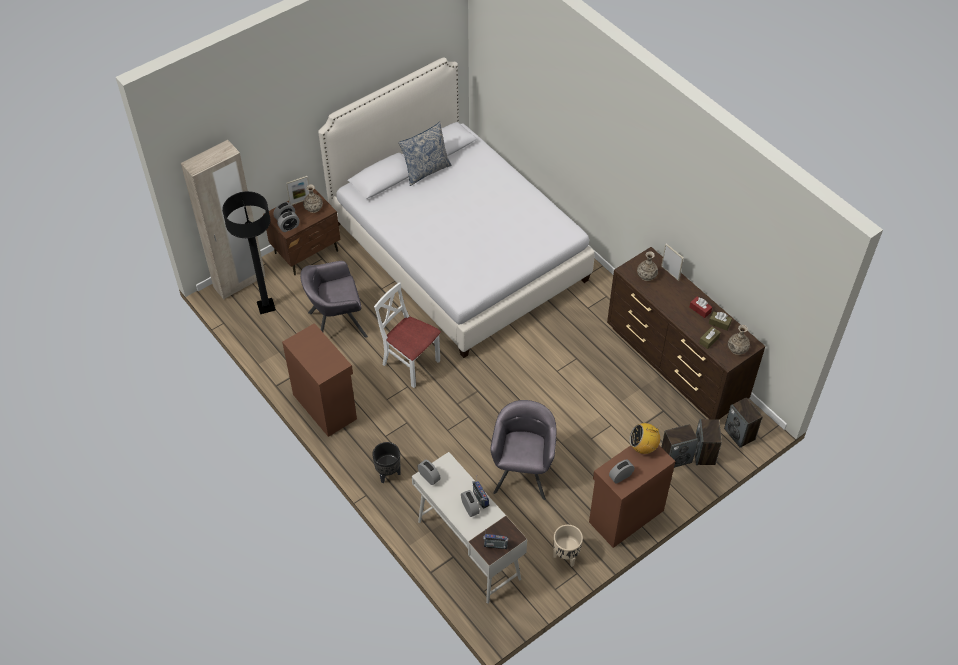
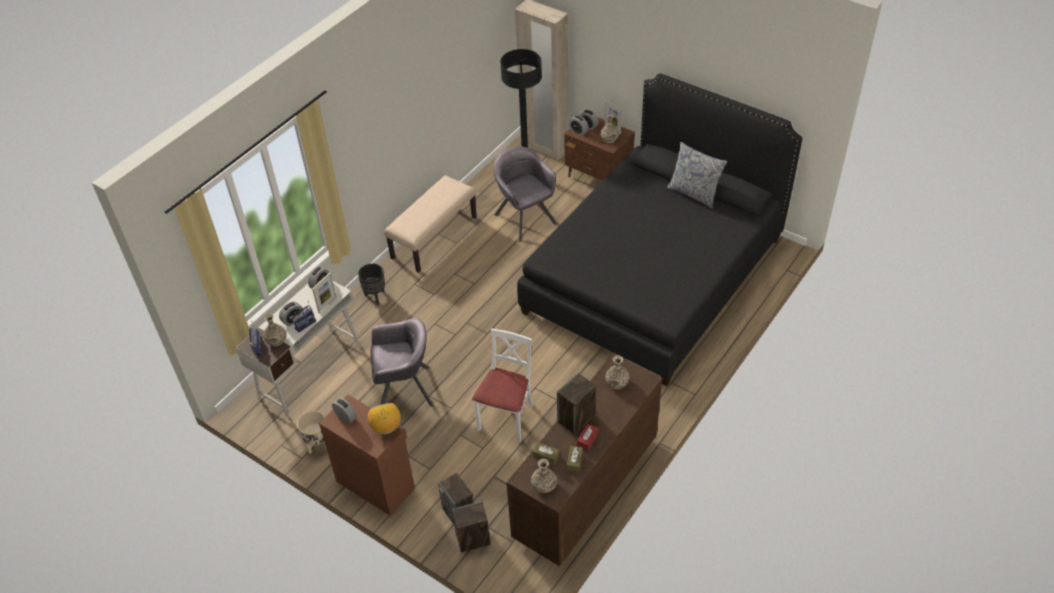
camera: 75 degrees right, 5 degrees down
(325, 406) = (434, 237): brown cabinet -> beige bench
(410, 363) = (500, 278): white chair -> white chair (507, 418)
(457, 251) = (653, 275): white bed -> black bed
(492, 527) = (276, 340): none -> vase
(670, 273) = (630, 402): picture frame -> picture frame (327, 305)
(740, 434) = (510, 570): speaker -> speaker (576, 419)

